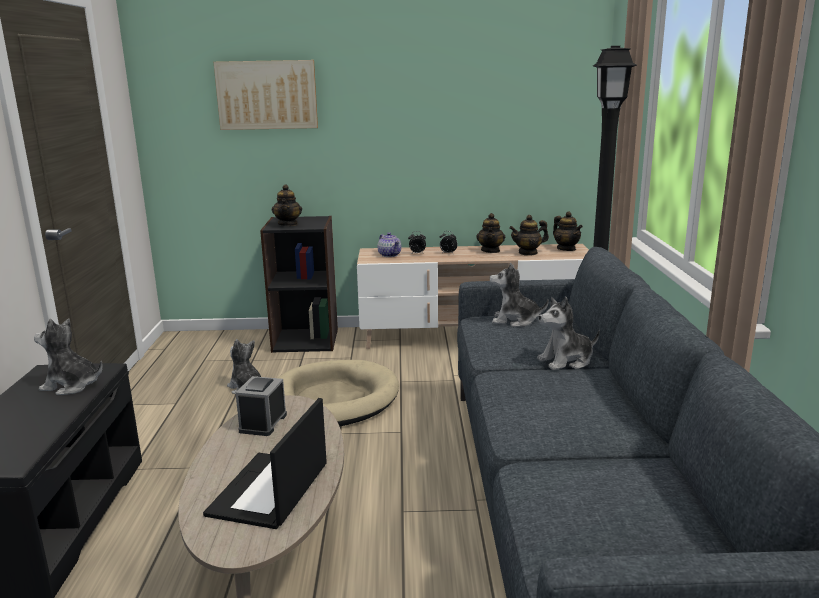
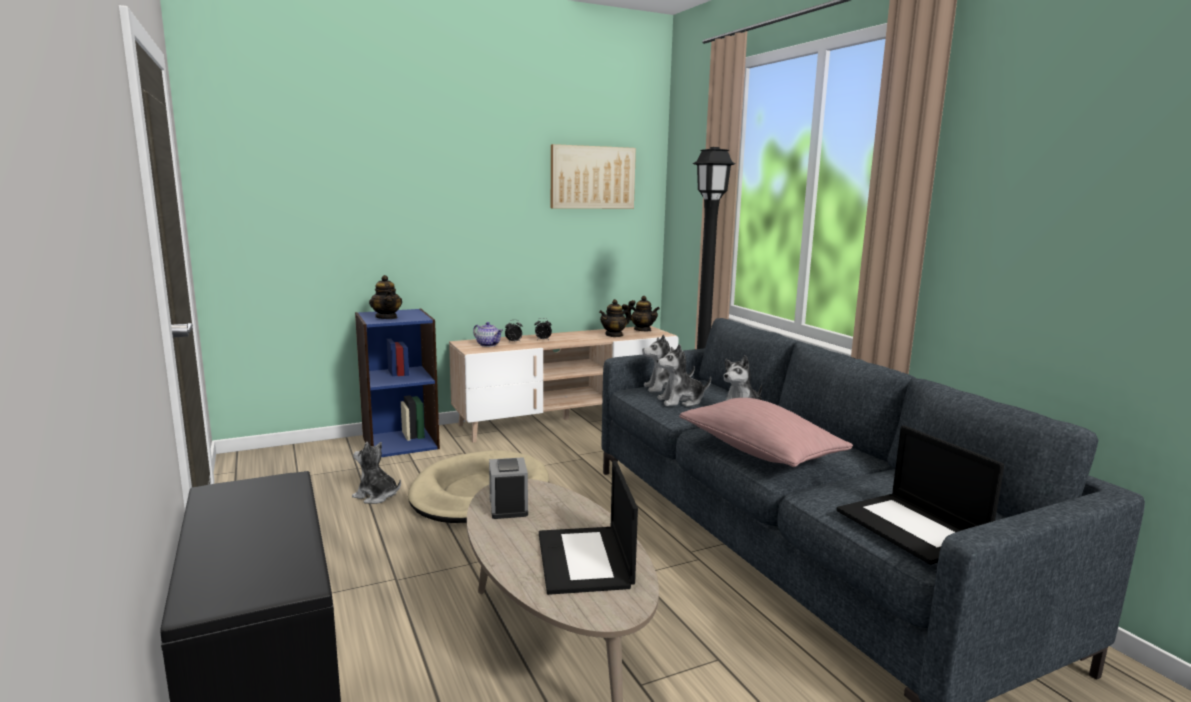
camera: 25 degrees left, 5 degrees down
(71, 385) = (270, 500): plush toy -> plush toy (681, 401)
(267, 95) = (351, 182): picture -> picture (592, 177)
(306, 340) = (400, 442): black bookcase -> blue bookcase
(490, 250) = (579, 335): teapot -> none
(526, 410) = (759, 452): none -> pink pillow
(587, 537) = (912, 528): none -> laptop

